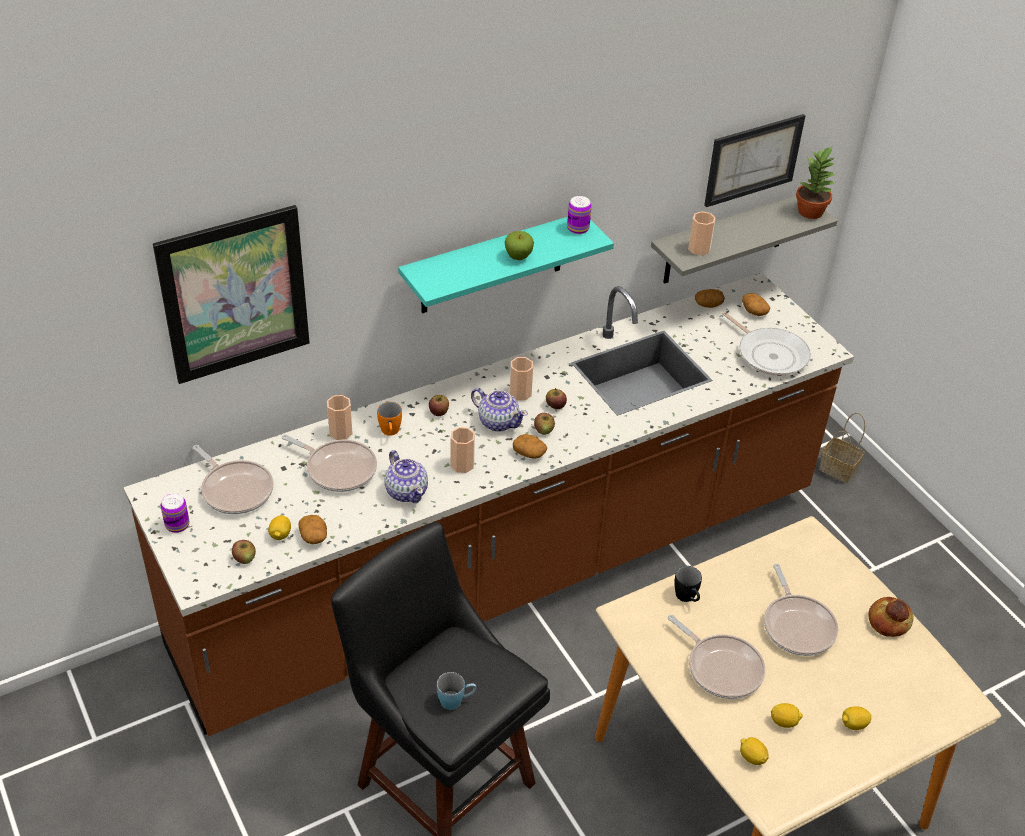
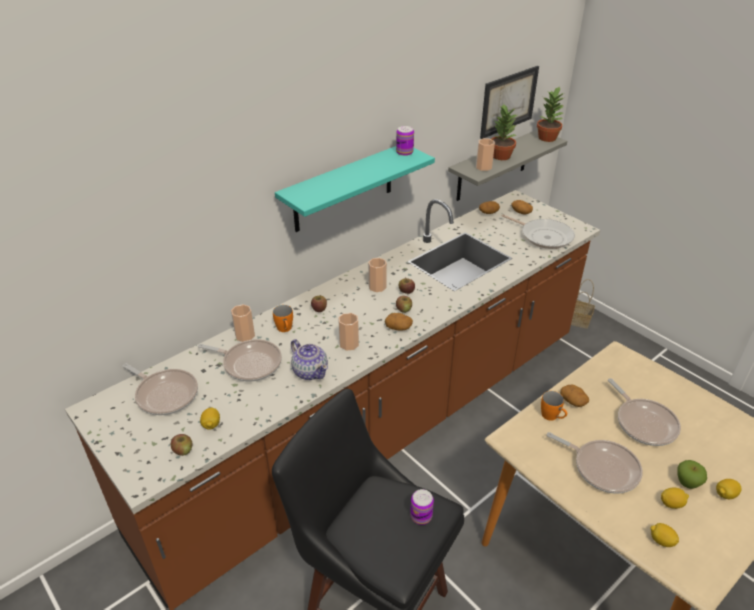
camera: 10 degrees left, 5 degrees down
(177, 525) = (117, 432): can -> can (421, 516)
(235, 295) = (141, 222): picture -> none
(314, 536) = (241, 421): potato -> potato (573, 401)
(456, 701) = (393, 541): blue mug -> none
(498, 422) = (367, 309): teapot -> none
(518, 257) = (367, 174): apple -> apple (687, 483)
(687, 598) = (552, 417): black mug -> orange mug
(730, 233) = (500, 156): none -> potted plant
(888, 621) = (707, 406): bread -> none

